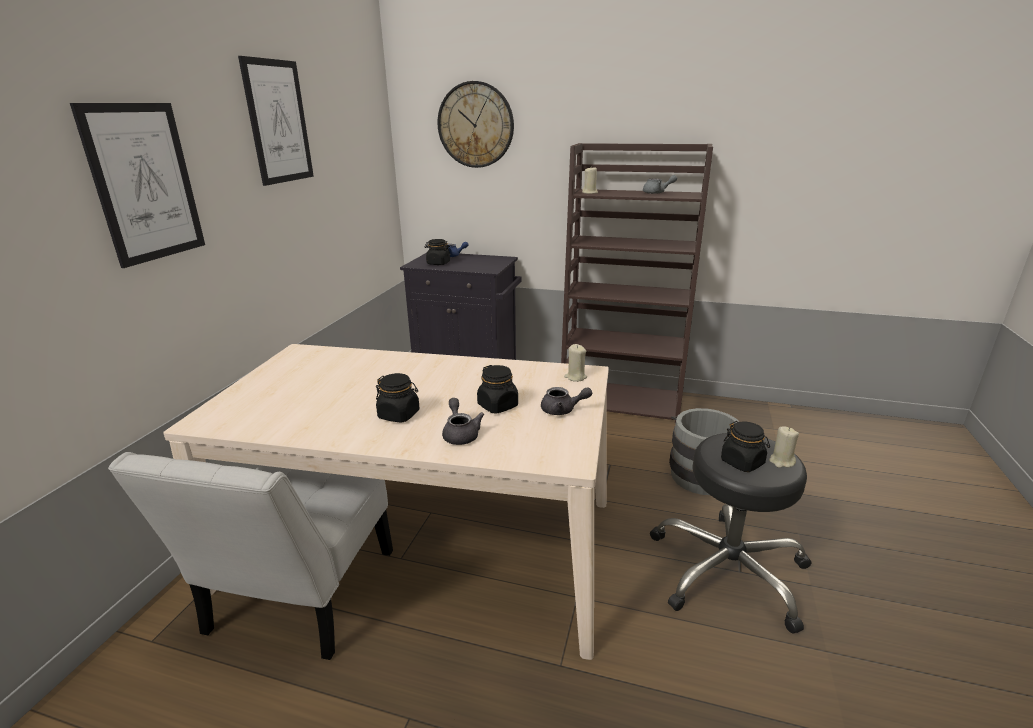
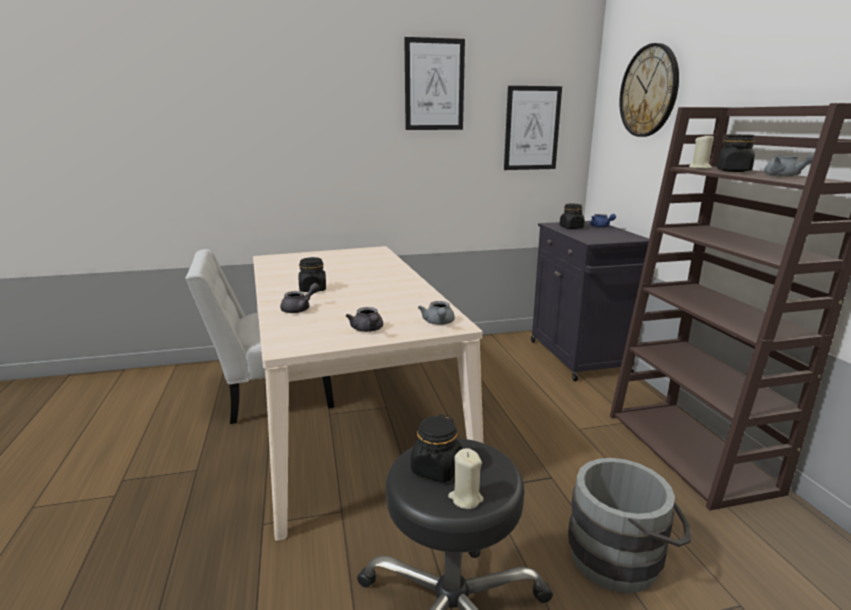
camera: 60 degrees right, 5 degrees down
(145, 183) = (306, 116): picture -> picture (532, 128)
(498, 406) = (353, 310): black jar -> black jar (733, 171)
(575, 377) = (438, 323): beige candle -> grey teapot

